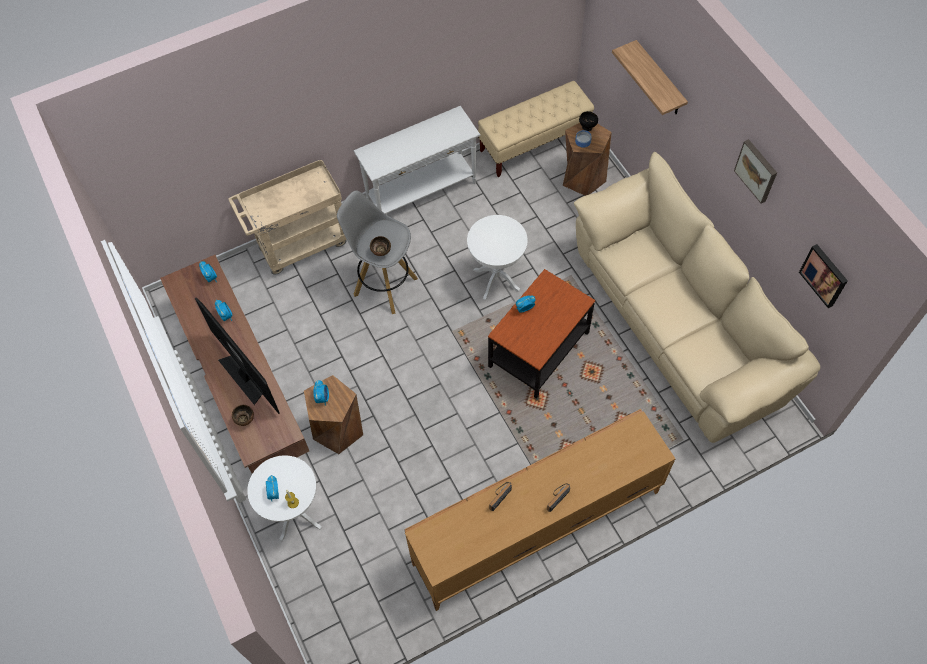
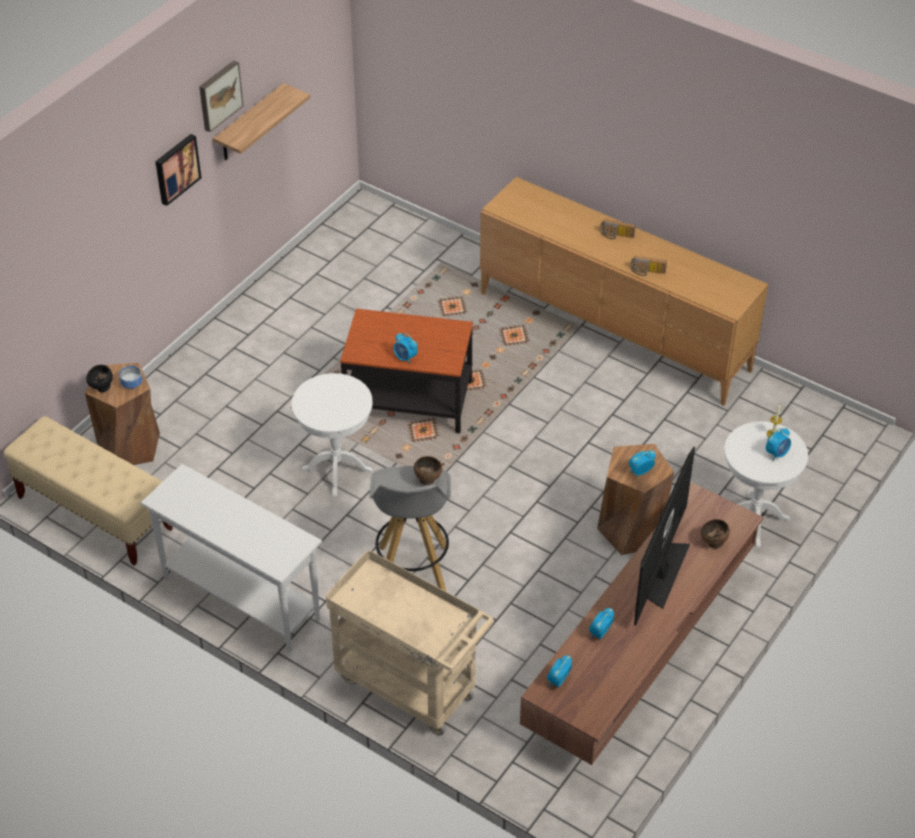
camera: 120 degrees left, 15 degrees down
(659, 80) = (94, 225): shelf -> shelf (250, 124)
(676, 328) = (310, 303): beige sofa -> none
(825, 275) = (305, 53): picture -> picture (176, 168)

